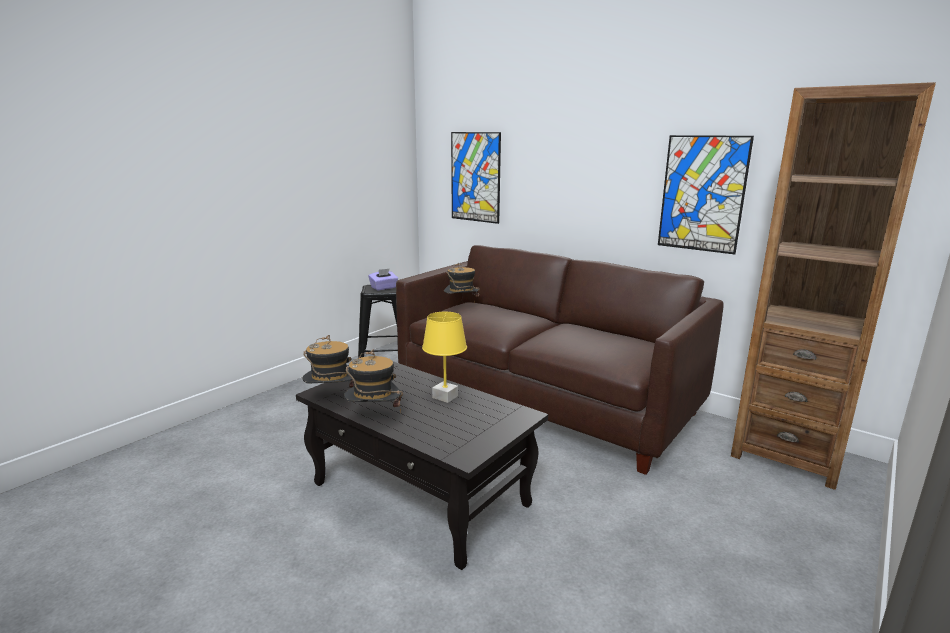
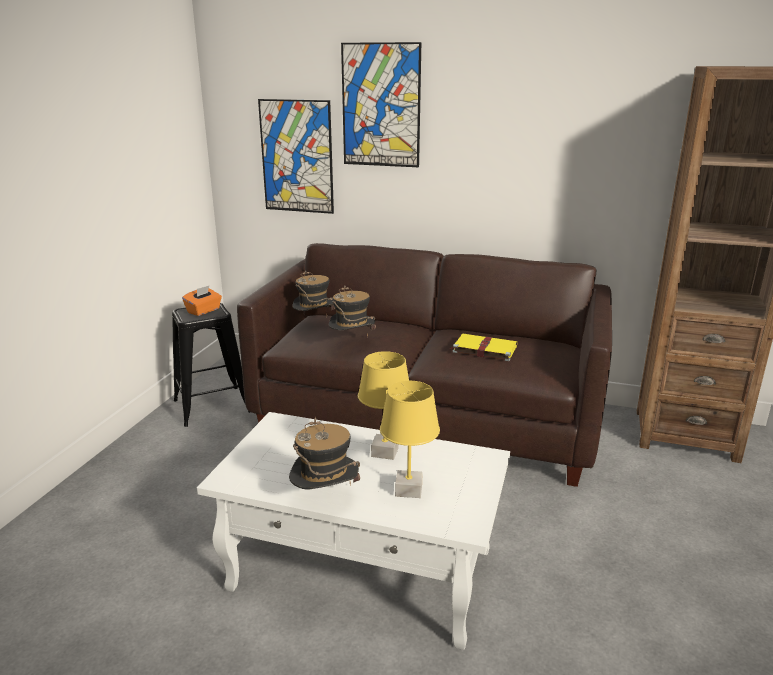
camera: 20 degrees left, 5 degrees up
(331, 399) = (251, 485): hat -> hat (352, 344)
(384, 288) = (204, 311): purple tissue box -> orange tissue box
(421, 494) = (364, 569): black coffee table -> white coffee table
(441, 424) = (409, 490): none -> yellow table lamp
(582, 339) = (483, 349): none -> yellow book
(702, 194) = (584, 173): picture -> picture (381, 106)

